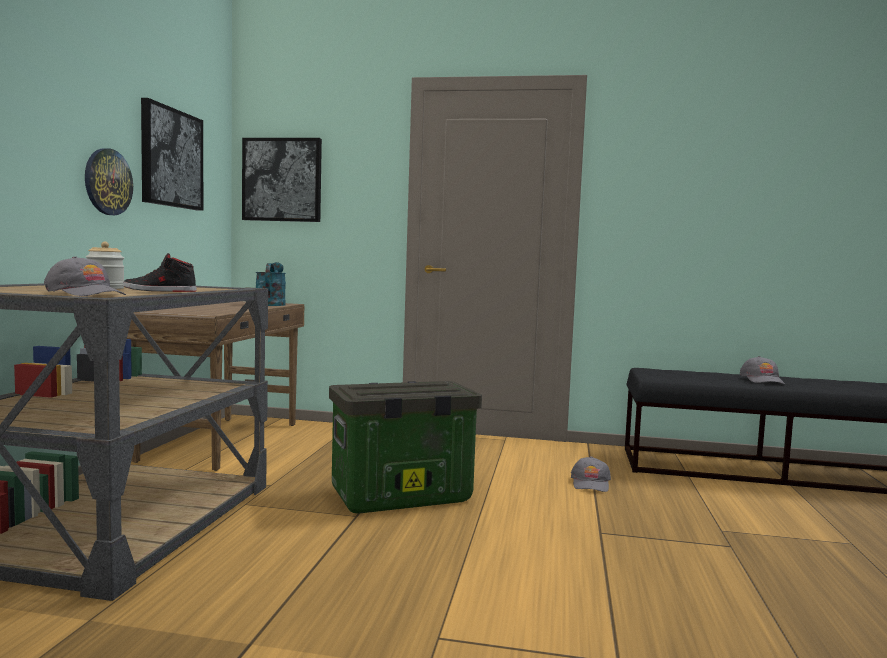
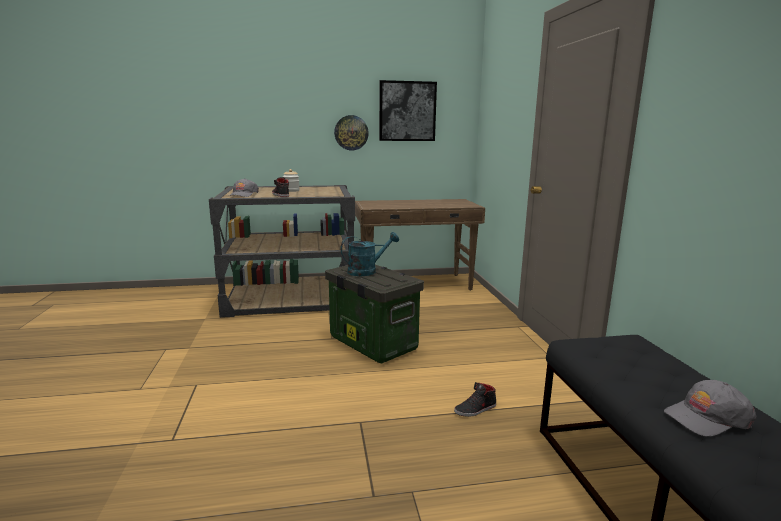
camera: 70 degrees right, 10 degrees up
(271, 304) = (458, 205): turquoise watering can -> turquoise watering can (367, 271)
(282, 180) = (491, 114): picture -> none
(590, 483) = (475, 409): grey cap -> black shoe

